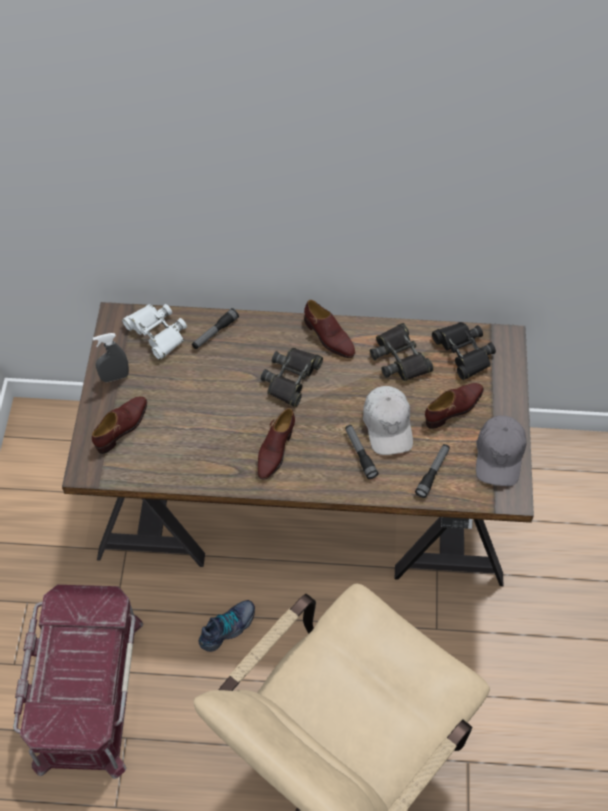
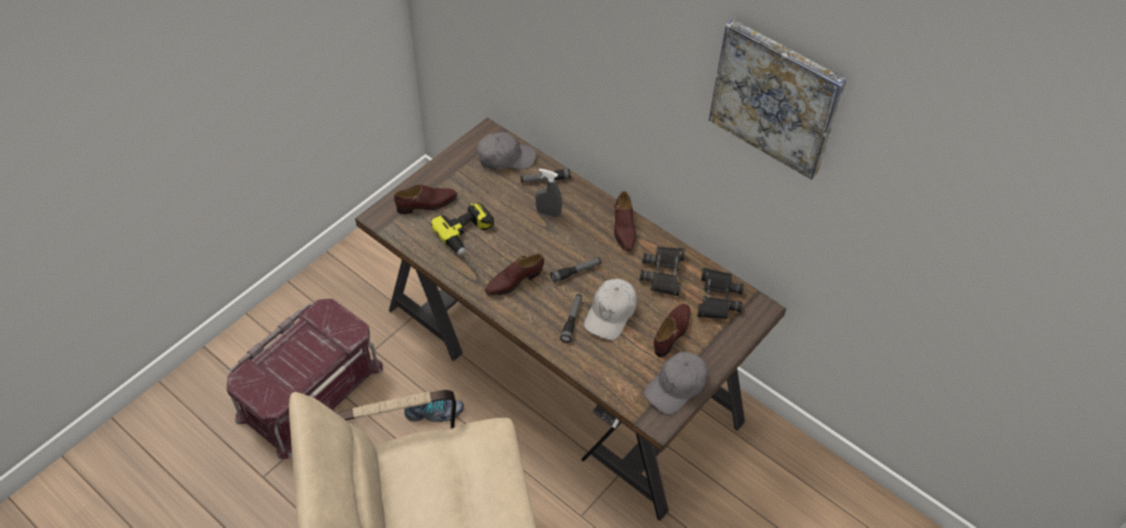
camera: 35 degrees right, 5 degrees down
(115, 377) = (451, 170): grey spray bottle -> grey spray bottle (548, 213)
(157, 333) = (505, 157): white binoculars -> grey cap
(200, 435) = (472, 240): none -> power drill
(291, 378) = (570, 240): black binoculars -> none
(433, 473) = (613, 366): flashlight -> flashlight (576, 272)
(454, 408) = (672, 332): brown shoe -> brown shoe turned 60 degrees counterclockwise
(485, 132) = (776, 98): none -> picture

